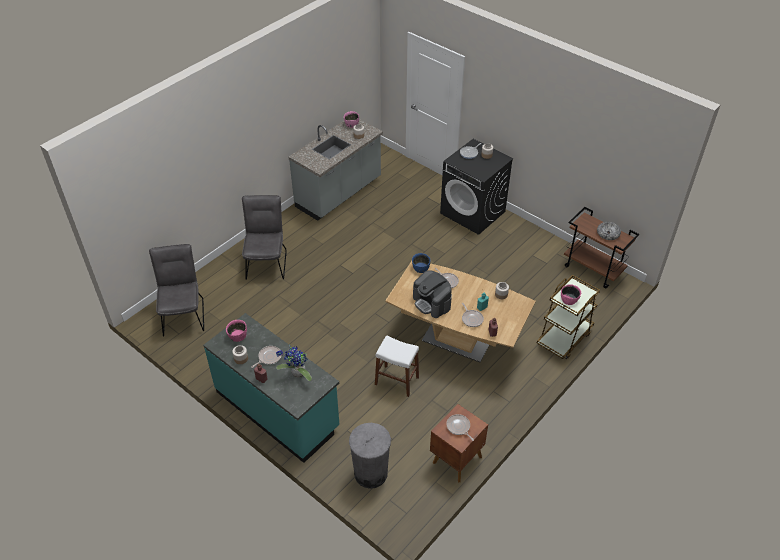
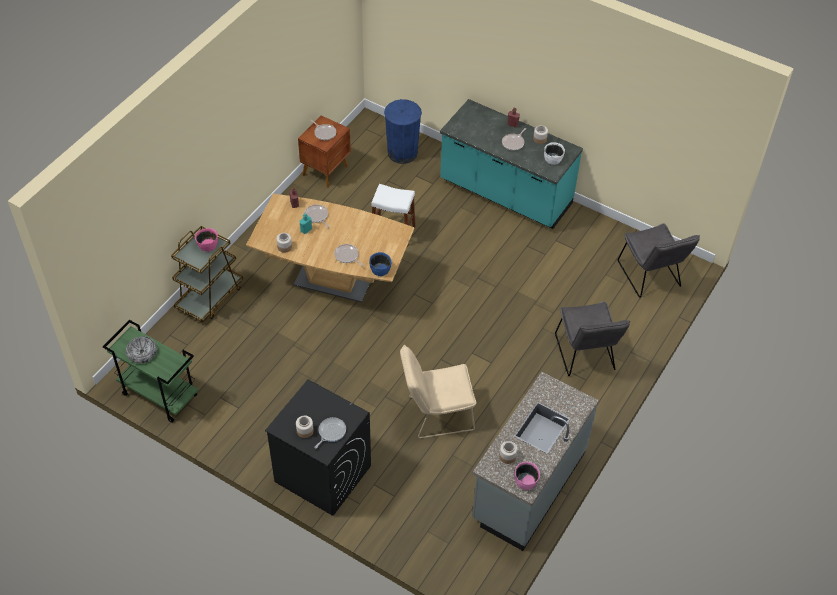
camera: 170 degrees right, 5 degrees up
(237, 336) = (553, 159): pink bowl -> white bowl
(297, 374) = (481, 132): potted plant -> none
(371, 473) = (402, 153): grey trash can -> blue trash can
(390, 237) = (436, 414): none -> beige chair
(432, 303) = (362, 229): coffee machine -> none
(593, 269) = (159, 395): brown cart -> green cart

